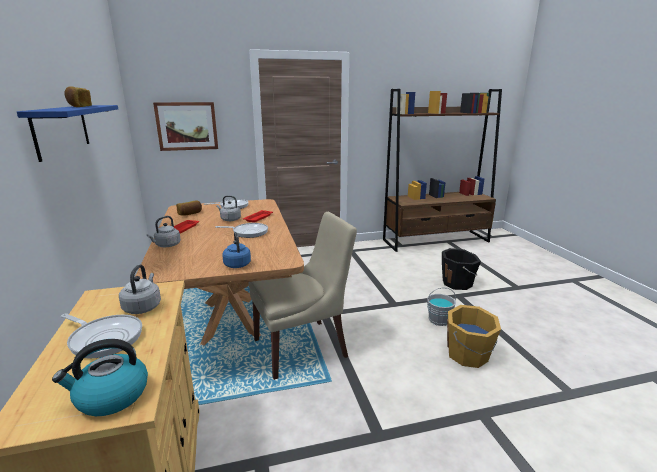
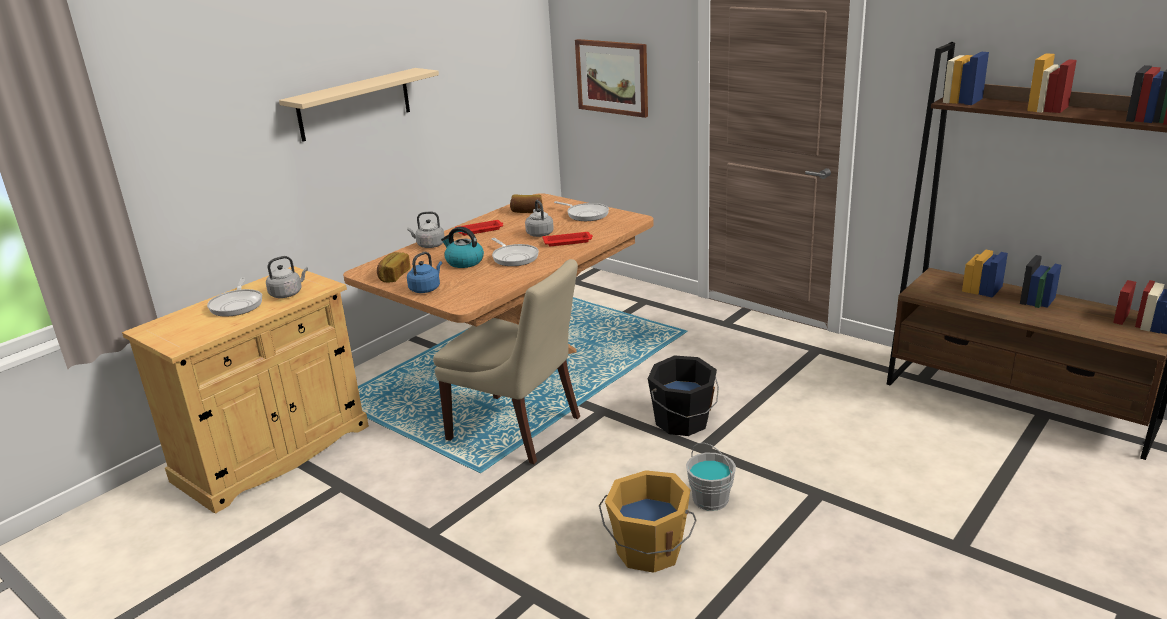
camera: 55 degrees right, 5 degrees up
(62, 130) = (354, 104): blue shelf -> beige shelf
(79, 106) = (369, 82): bread -> bread (394, 276)
(111, 396) = (182, 337): kettle -> kettle (464, 262)
(458, 283) = (865, 480): black bucket -> black bucket (683, 422)

